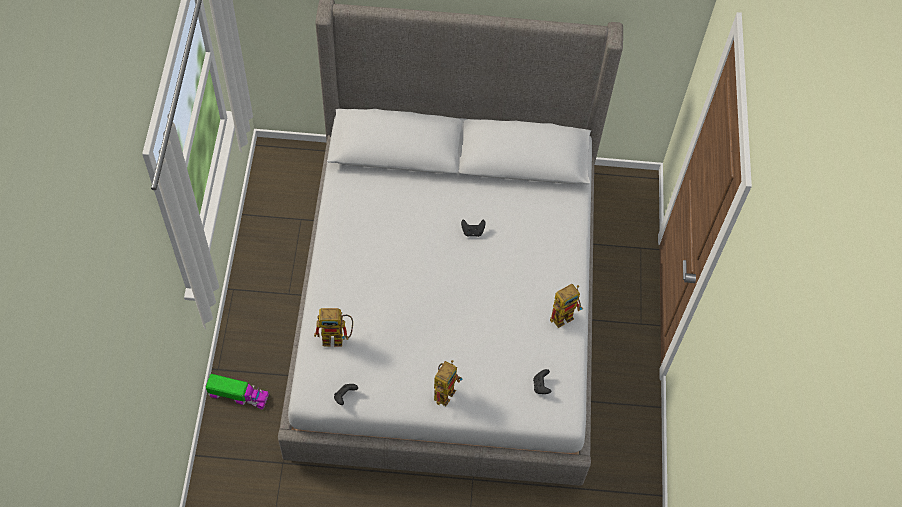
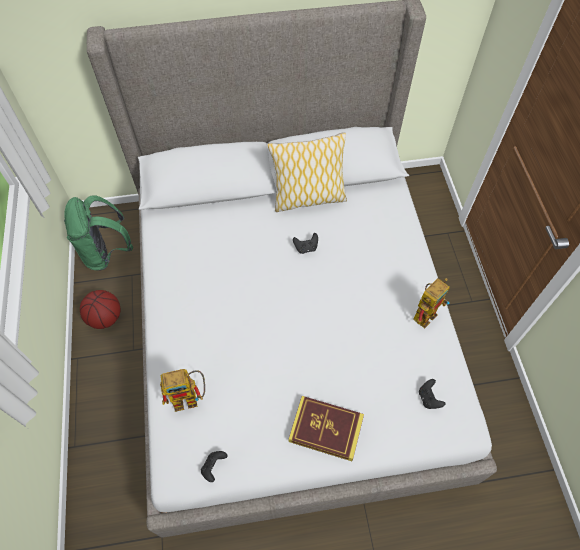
camera: 10 degrees left, 0 degrees up
(238, 395) = (101, 470): toy truck -> none
(266, 256) = (105, 318): none -> basketball
(279, 190) = (106, 253): none -> green backpack
(445, 389) = (326, 429): toy robot -> book
(488, 184) = (308, 198): none -> pillow

